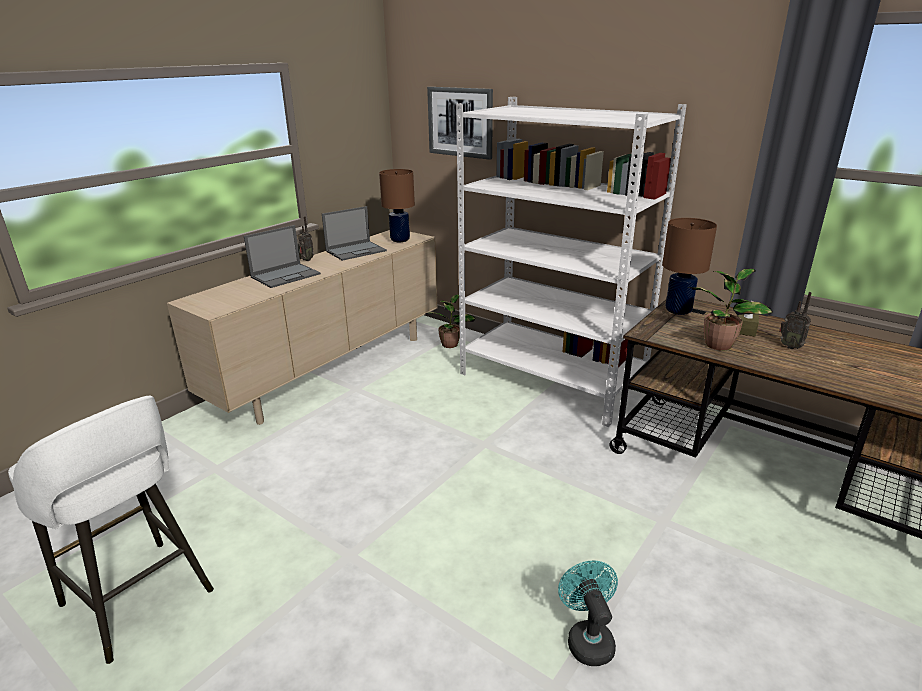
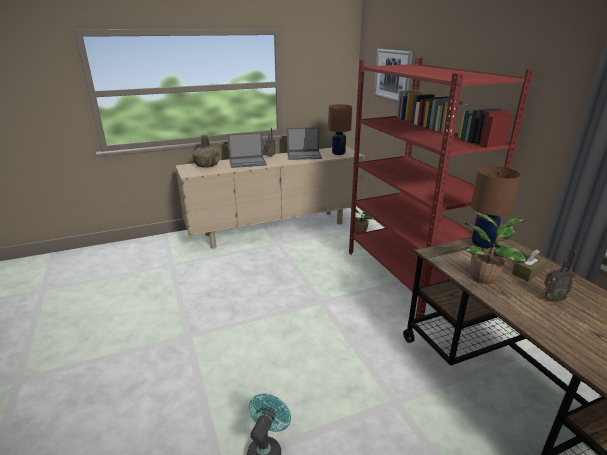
camera: 30 degrees right, 0 degrees up
(139, 600) = (85, 316): white stool -> none
(224, 291) = (207, 165): none -> green bottle
(551, 380) = (407, 275): white bookcase -> red bookcase
(790, 346) = (551, 299): radio -> radio turned 75 degrees counterclockwise

